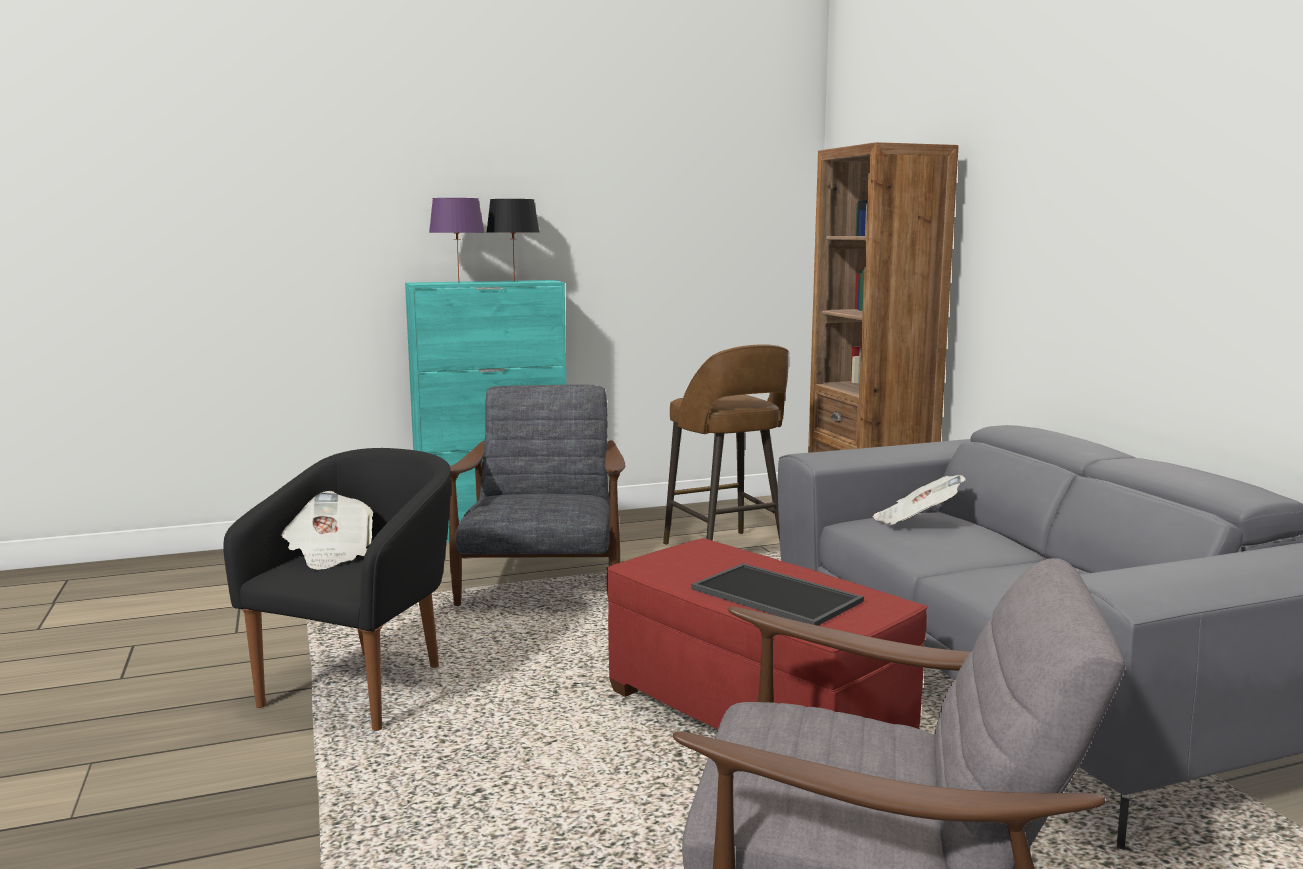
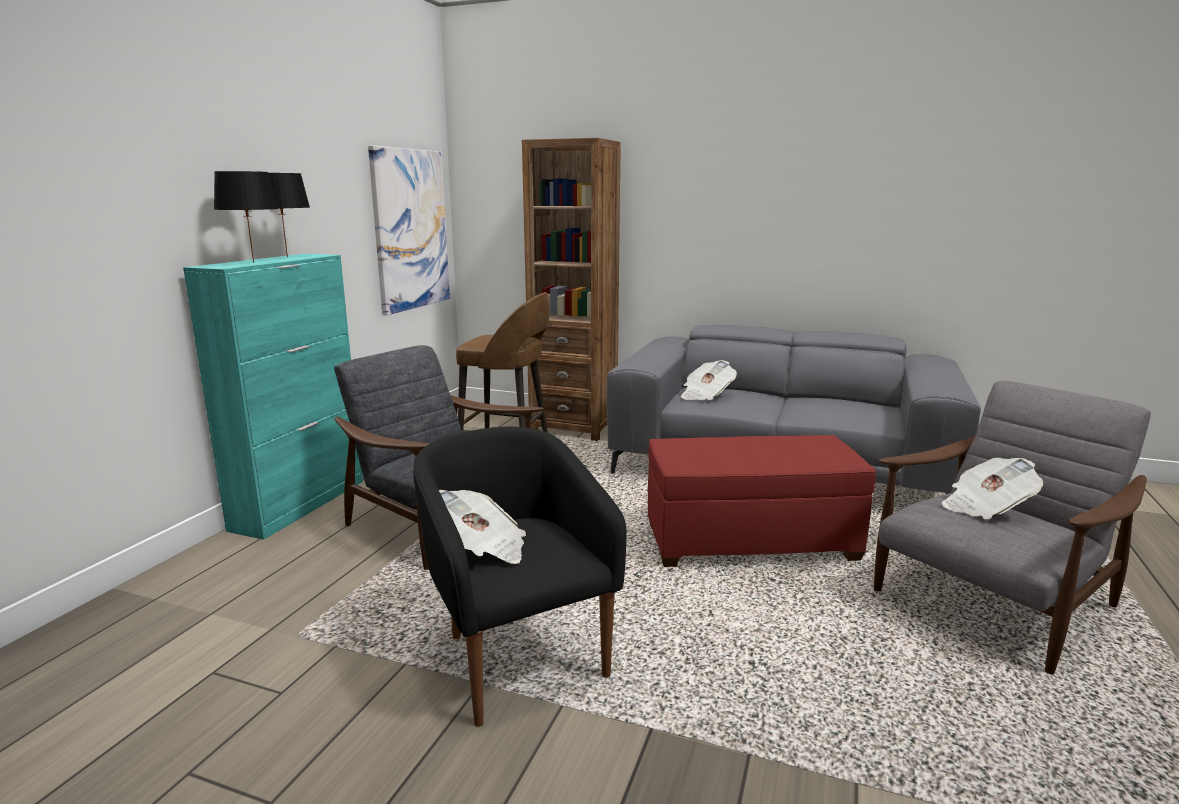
camera: 50 degrees left, 5 degrees up
(458, 282) = (253, 263): purple table lamp -> black table lamp
(733, 263) = (410, 230): none -> picture
(773, 595) = (779, 455): tray -> none
(849, 743) = (986, 508): none -> newspaper

